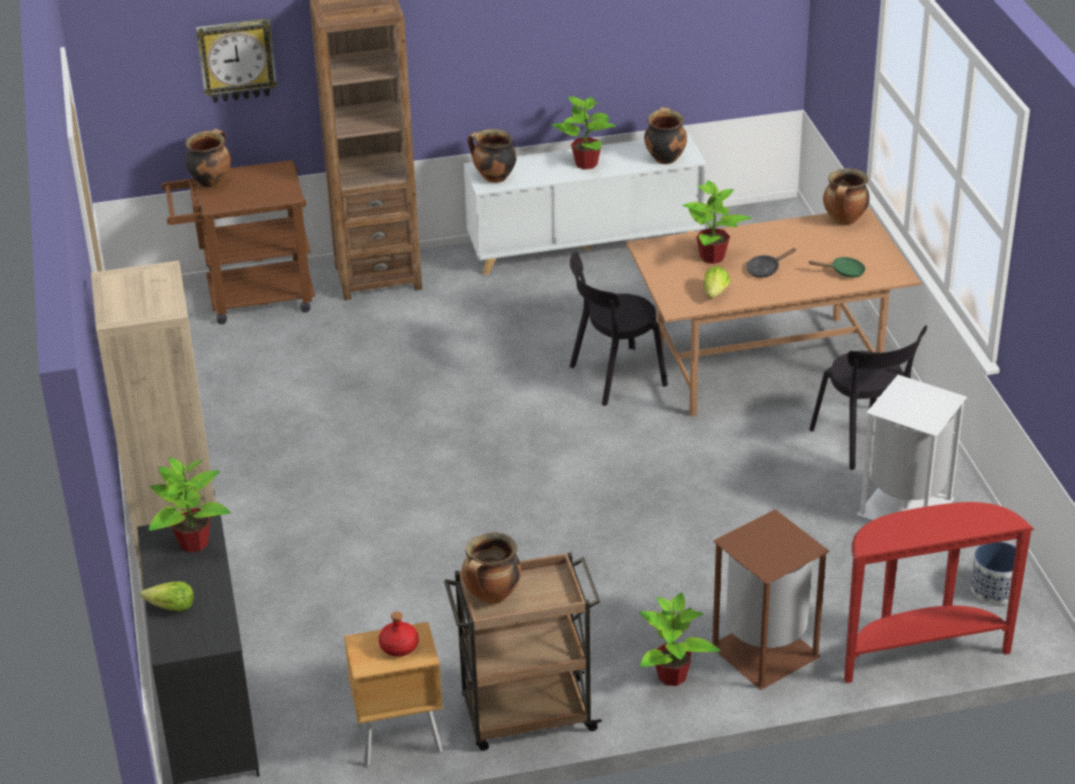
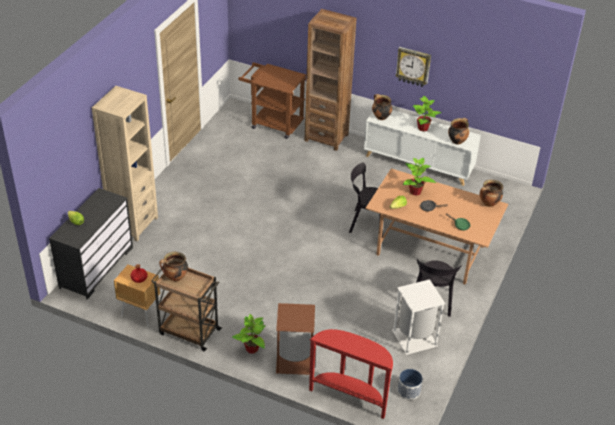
camera: 35 degrees right, 5 degrees up
(193, 543) = (107, 203): potted plant -> none
(211, 181) = (267, 69): cooking pot -> none
(236, 59) = (290, 24): wall clock -> wall clock (413, 66)

